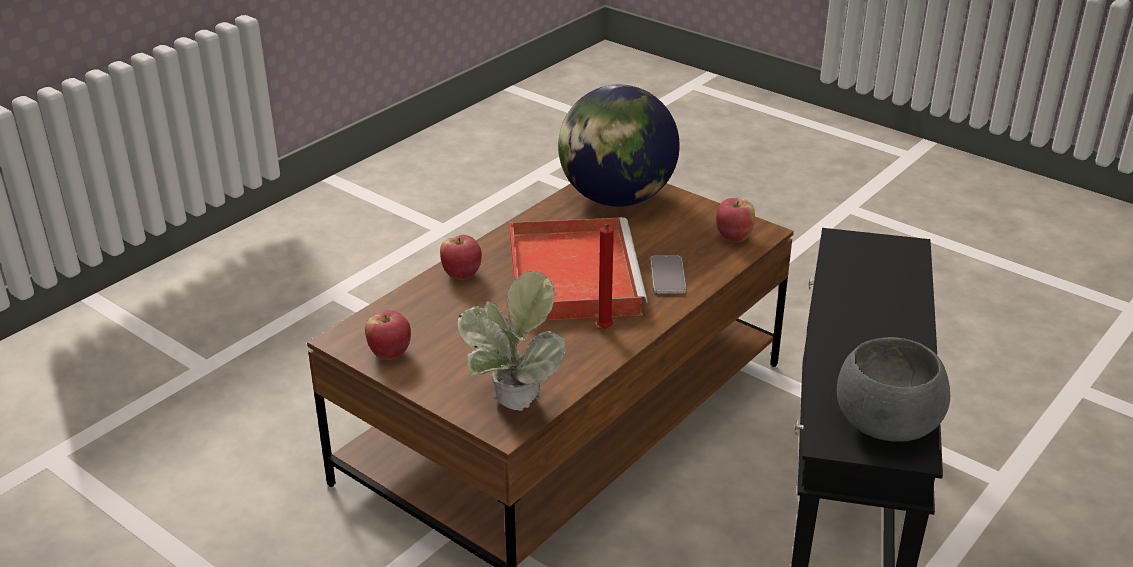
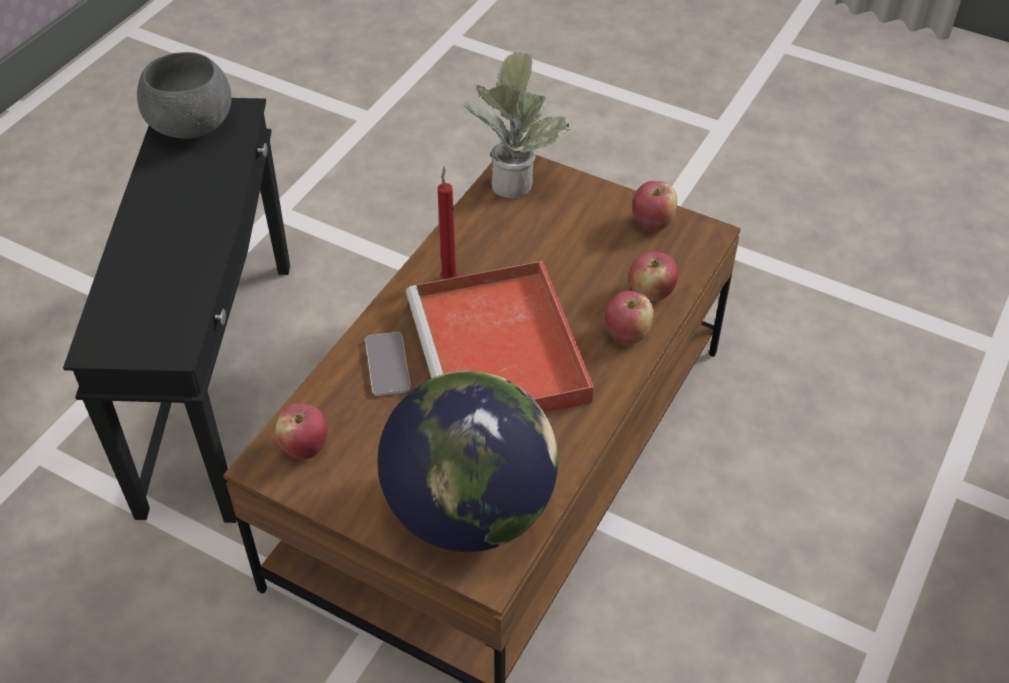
camera: 170 degrees right, 15 degrees up
(425, 299) = (650, 293): none -> apple

